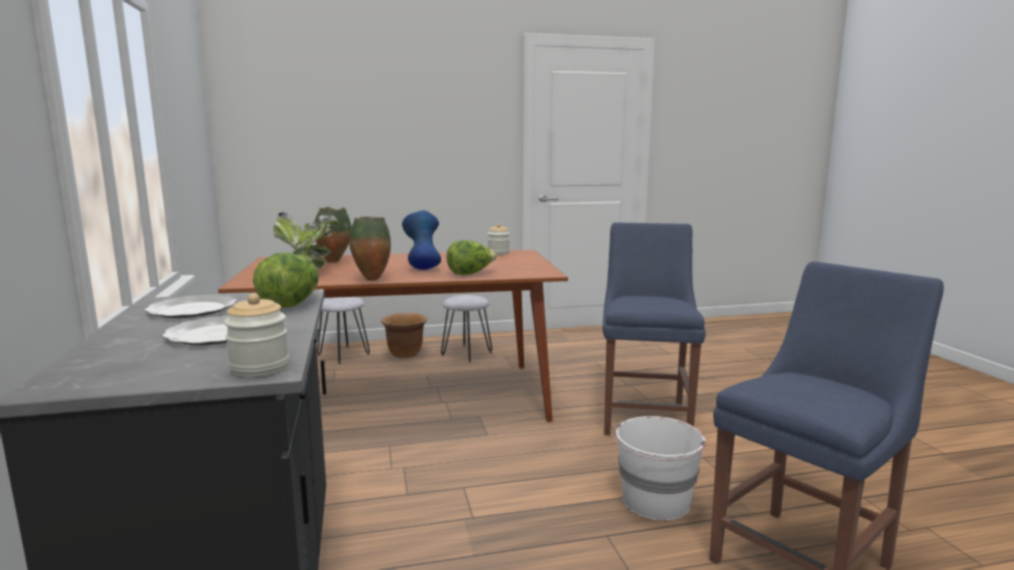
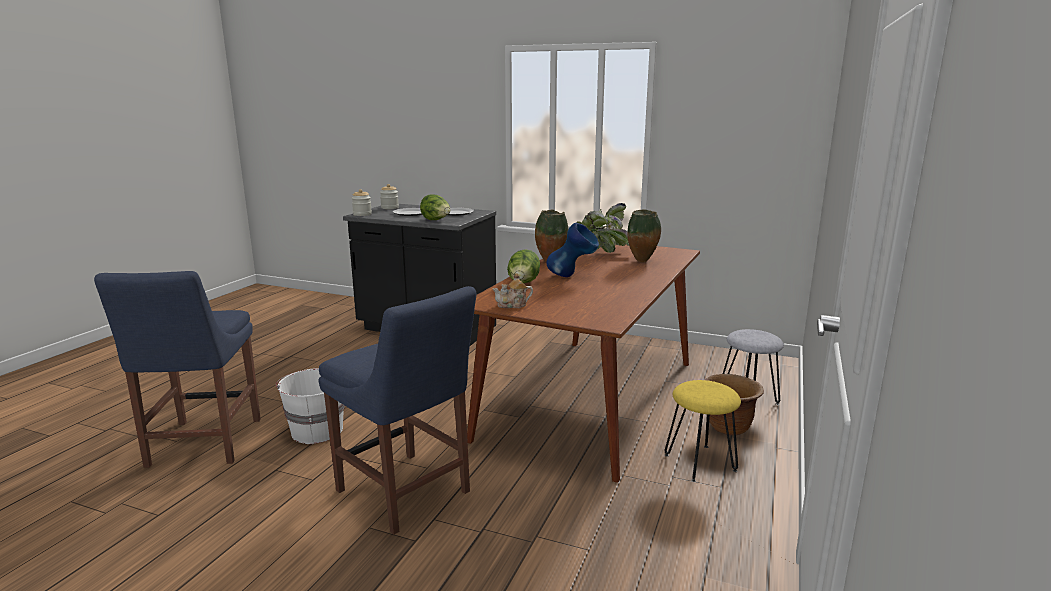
camera: 125 degrees right, 5 degrees up
(467, 353) = (700, 463): grey stool -> yellow stool
(498, 253) = (615, 313): jar -> jar (389, 207)
(532, 267) = (513, 305): none -> teapot

